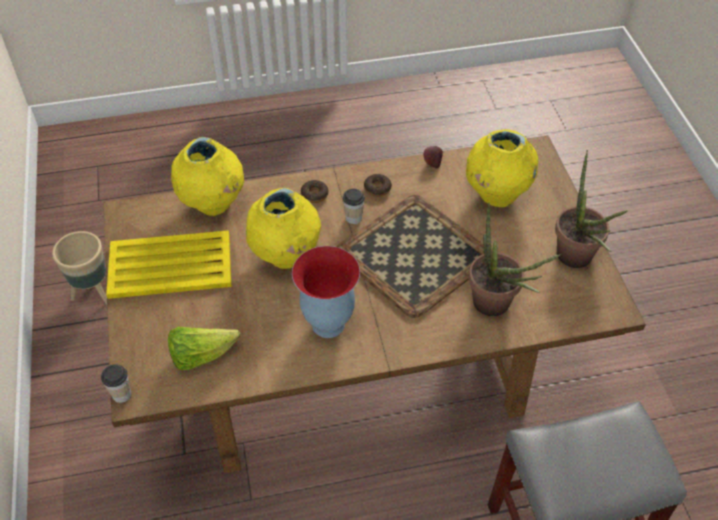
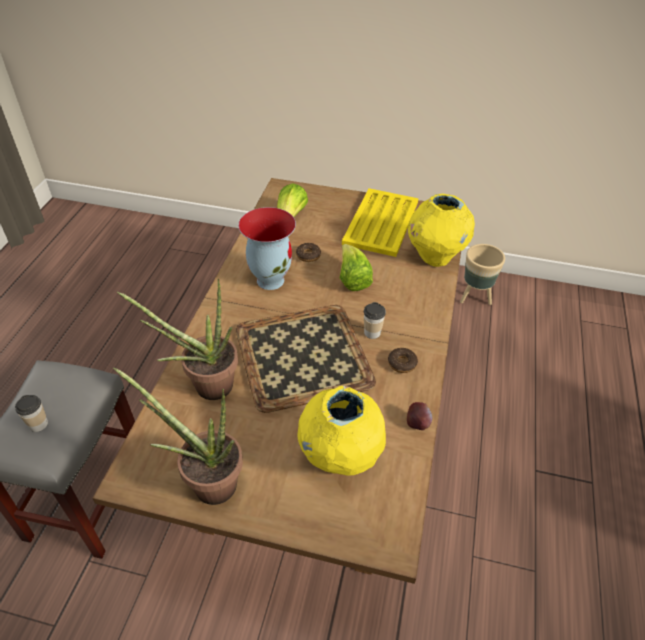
camera: 115 degrees right, 5 degrees down
(121, 394) = (287, 184): cup -> cup (38, 424)
(286, 256) = (352, 279): yellow vase -> lettuce
(314, 194) = (416, 318): donut -> donut (308, 255)

